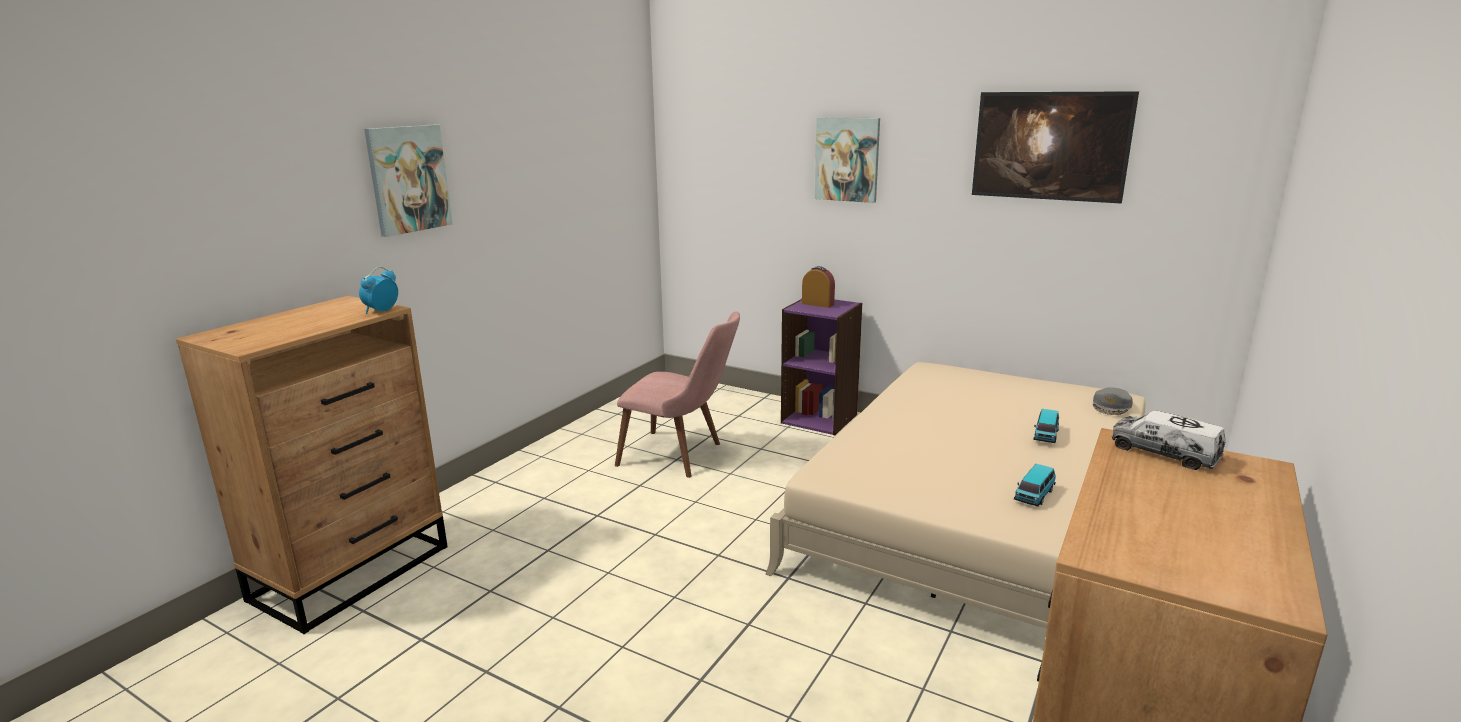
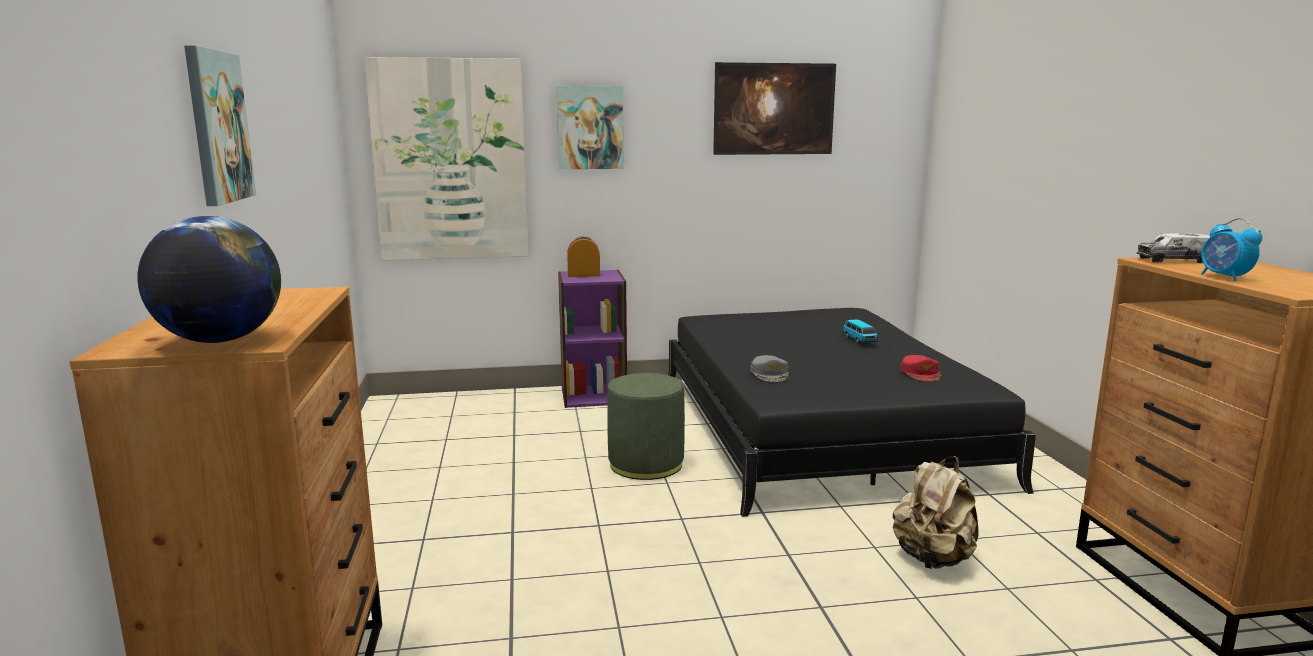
camera: 40 degrees left, 5 degrees down
(243, 340) = (220, 340): none -> globe
(381, 311) = (321, 293): alarm clock -> alarm clock (1224, 277)
(682, 455) = (514, 457): pink chair -> none
(729, 184) = (450, 160): none -> picture
(765, 496) = (646, 464): none -> green ottoman
(865, 693) = (933, 559): none -> beige backpack
(976, 518) = (817, 428): beige bed -> black bed
(1034, 495) = (921, 373): toy car -> red cap
(1111, 406) = (863, 315): grey cap -> grey cap (770, 374)

